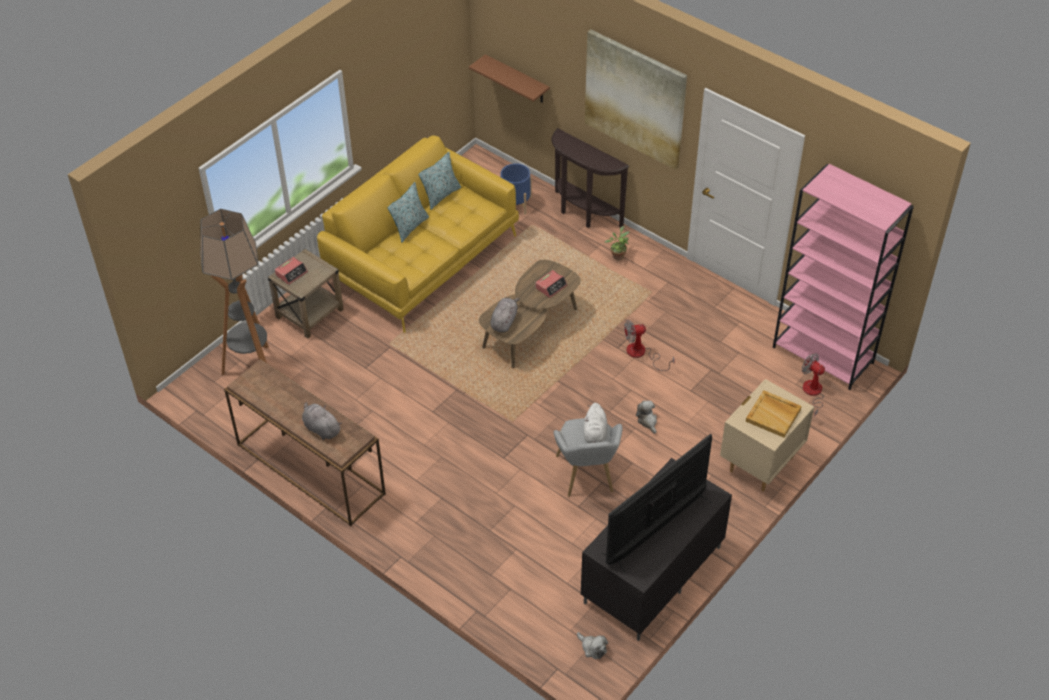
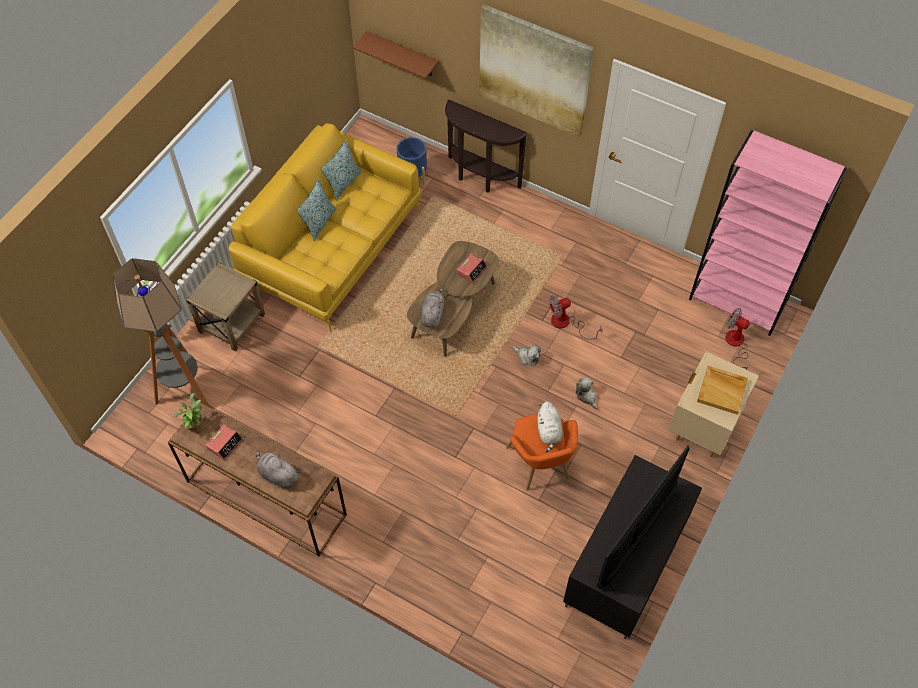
camera: 10 degrees left, 10 degrees up
(291, 273) = (210, 292): alarm clock -> alarm clock (225, 444)
(586, 477) = (540, 467): grey armchair -> orange armchair
(592, 648) = (583, 655): plush toy -> plush toy (527, 357)
(617, 255) = (522, 219): potted plant -> potted plant (194, 424)

